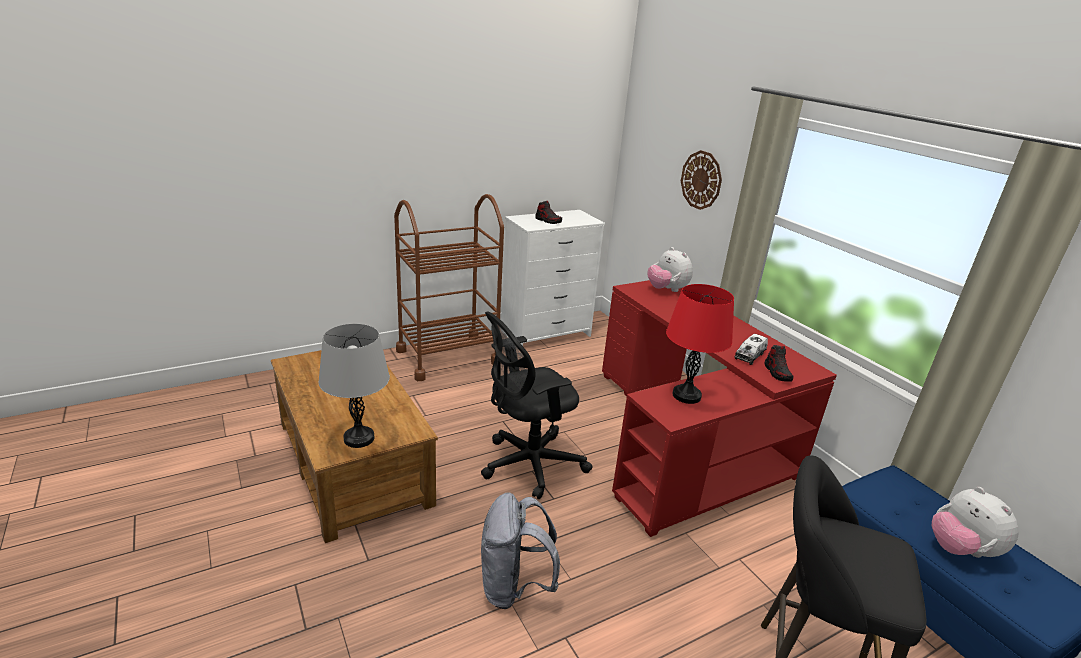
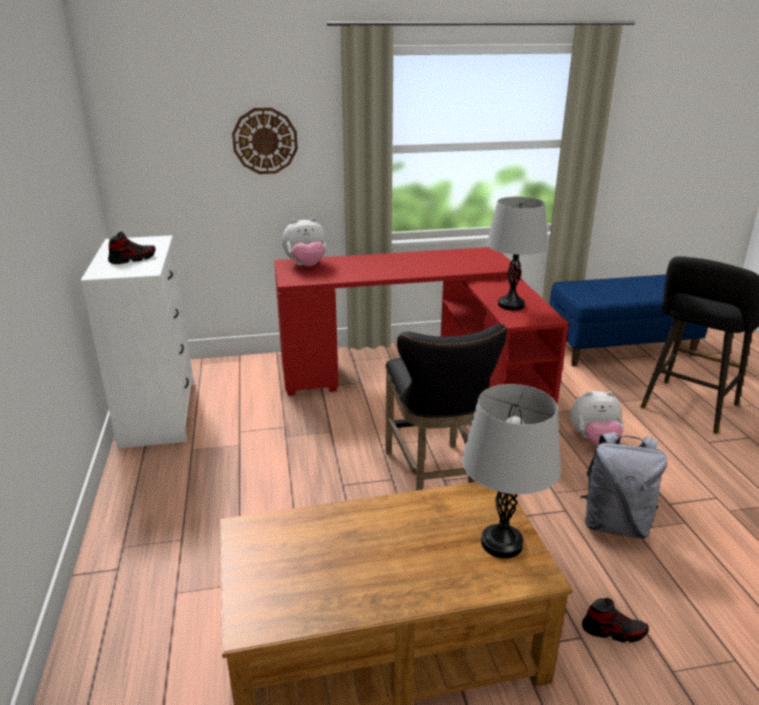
camera: 70 degrees left, 0 degrees up
(448, 356) = (153, 510): brown cart -> none
(528, 465) = (433, 481): black office chair -> black stool
(686, 395) = (511, 305): red table lamp -> grey table lamp
(750, 355) = (458, 264): toy truck -> none
(777, 373) = (490, 262): shoe -> shoe (613, 631)
(960, 550) = (639, 291): plush toy -> plush toy (594, 440)

